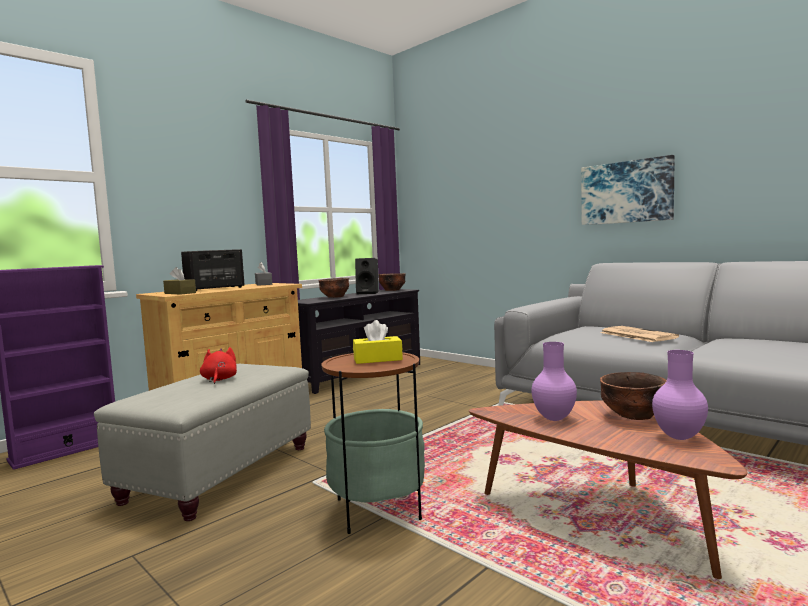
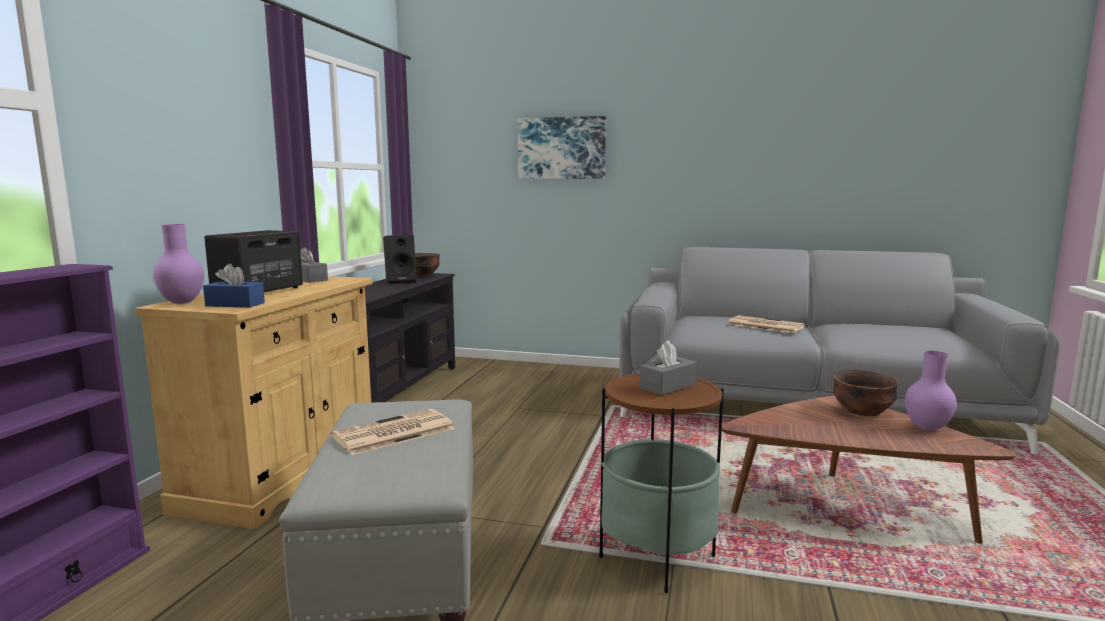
camera: 30 degrees left, 5 degrees up
(180, 293) = (235, 304): brown tissue box -> blue tissue box
(219, 379) = (392, 433): red plush toy -> newspaper
(335, 297) = (372, 290): brown bowl -> none
(377, 359) = (667, 386): yellow tissue box -> grey tissue box
(554, 419) = (811, 426): purple vase -> purple vase (182, 302)
(626, 192) = (711, 172): picture -> picture (562, 148)

